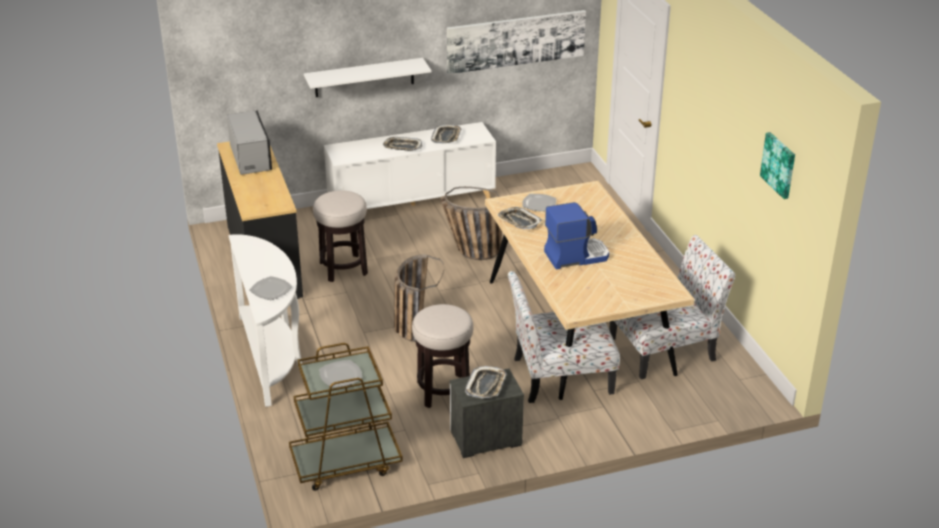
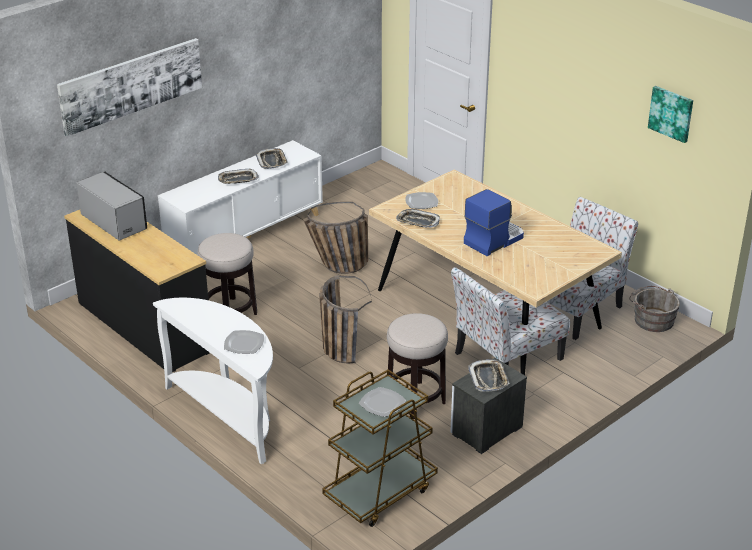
camera: 25 degrees left, 0 degrees up
(364, 77) = (190, 117): white shelf -> none
(516, 41) = (316, 53): picture -> picture (131, 85)
(736, 381) = (652, 319): none -> grey bucket

